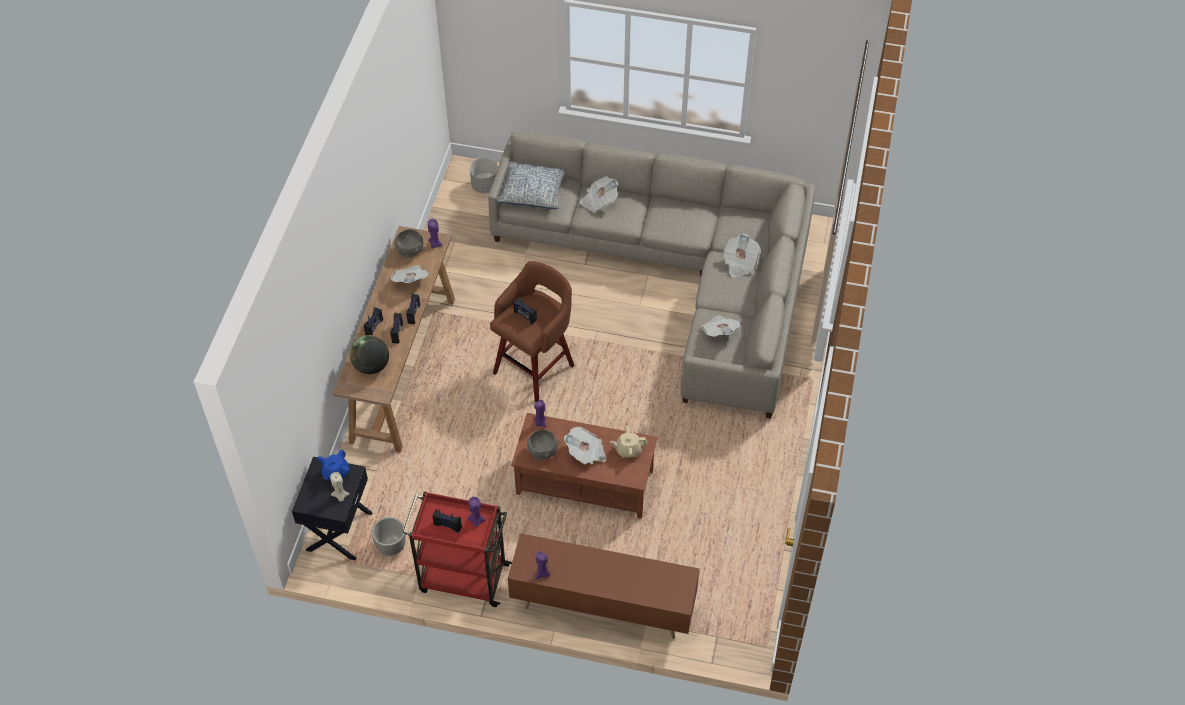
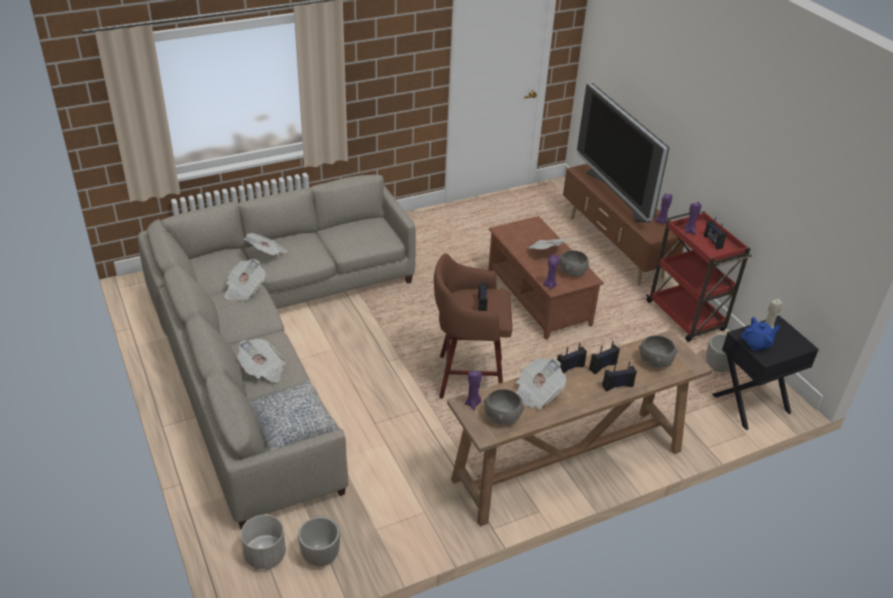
camera: 130 degrees left, 15 degrees down
(371, 366) = (655, 362): globe -> grey bowl
(460, 208) = (320, 557): none -> planter
(614, 574) = (618, 195): none -> television
(628, 450) = (517, 235): beige teapot -> none
(720, 332) = (356, 236): newspaper -> newspaper (244, 290)

